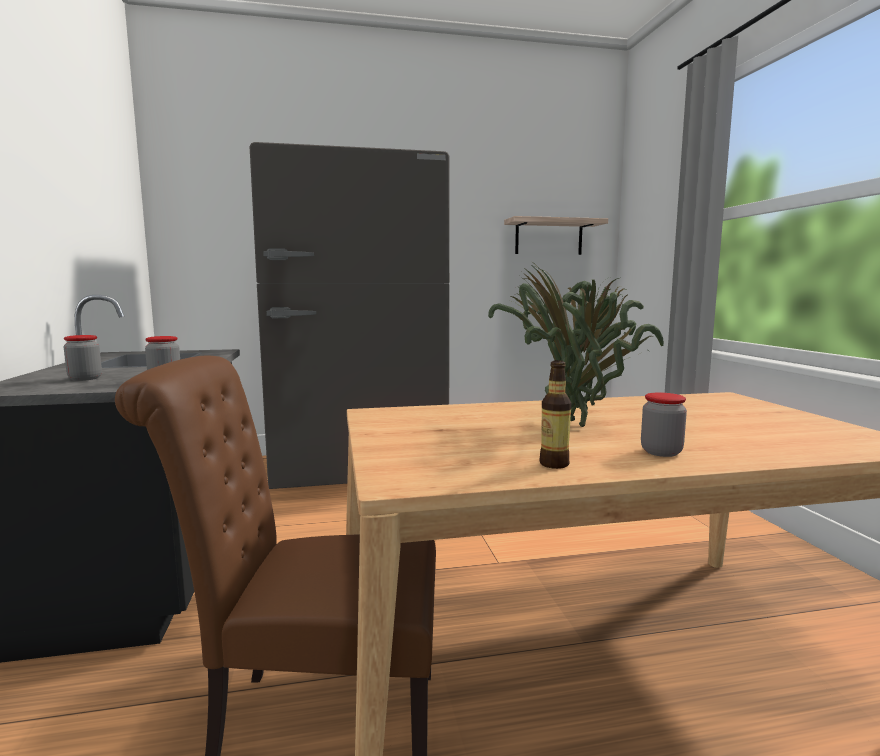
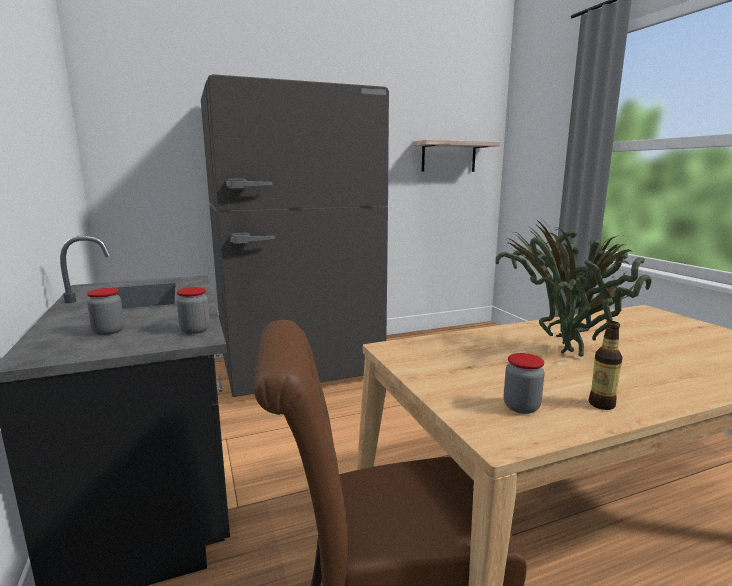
camera: 10 degrees left, 5 degrees up
(661, 452) = (665, 382): jar -> jar (521, 407)

